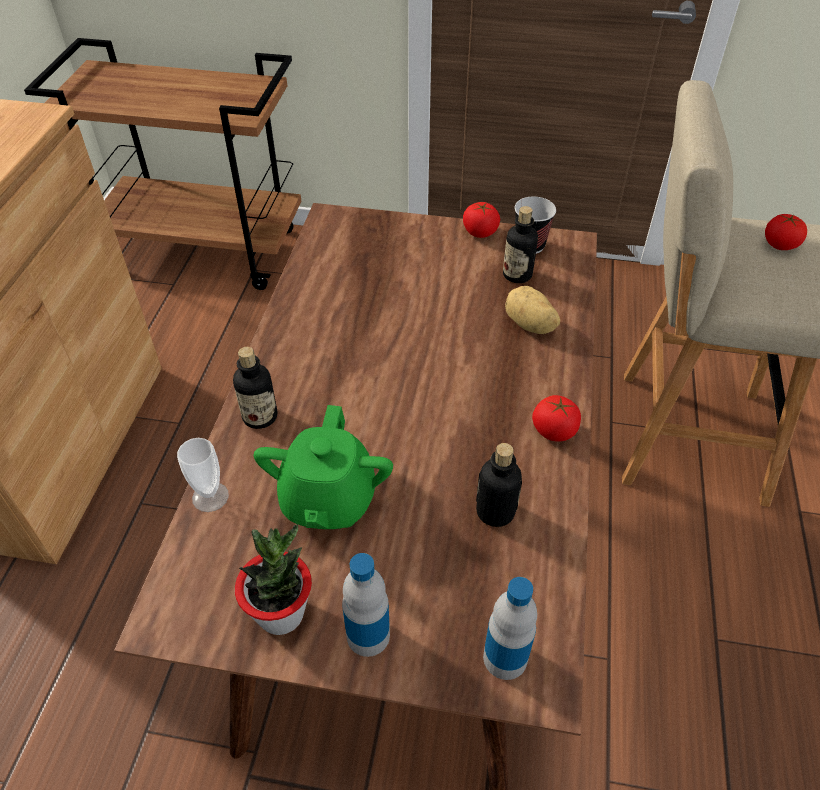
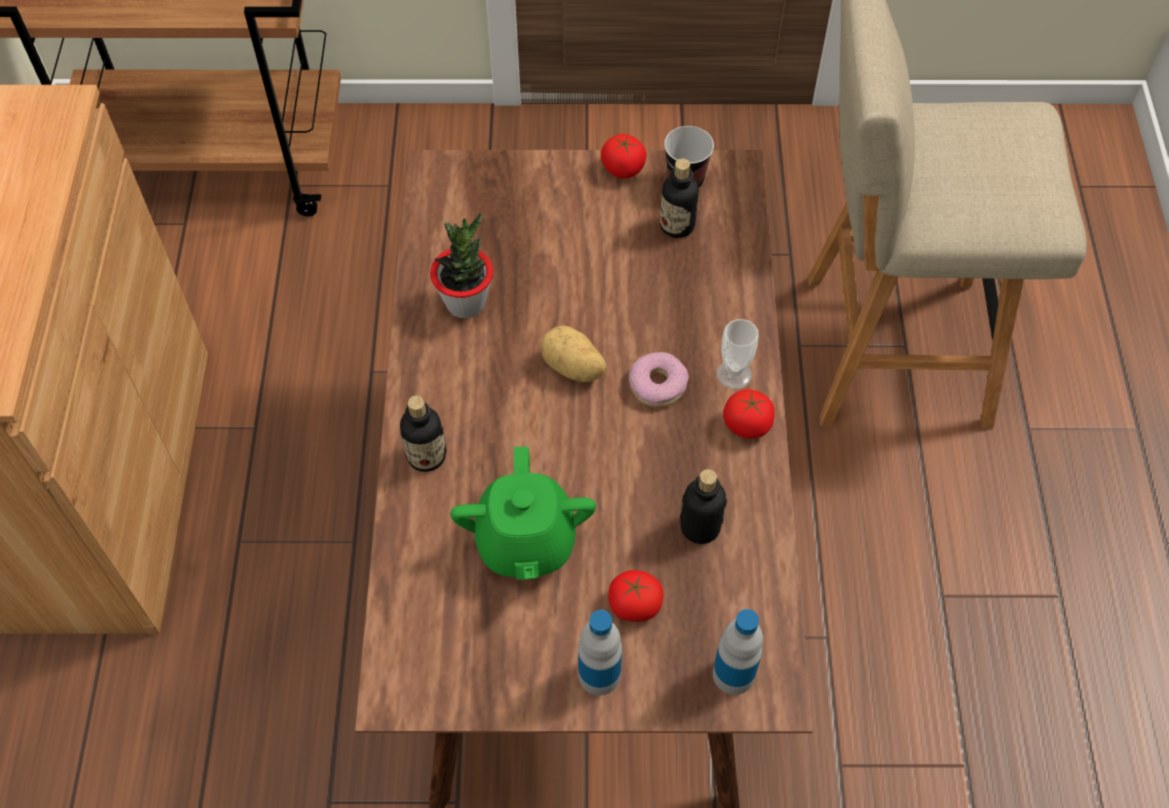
camera: 10 degrees left, 10 degrees up
(210, 497) = (400, 558): cup -> cup (734, 374)
(281, 613) = (509, 668): potted plant -> potted plant (465, 303)
(478, 388) = (658, 385): none -> donut
(529, 325) = (701, 294): potato -> potato (573, 368)
(780, 245) = (974, 143): tomato -> tomato (635, 605)

